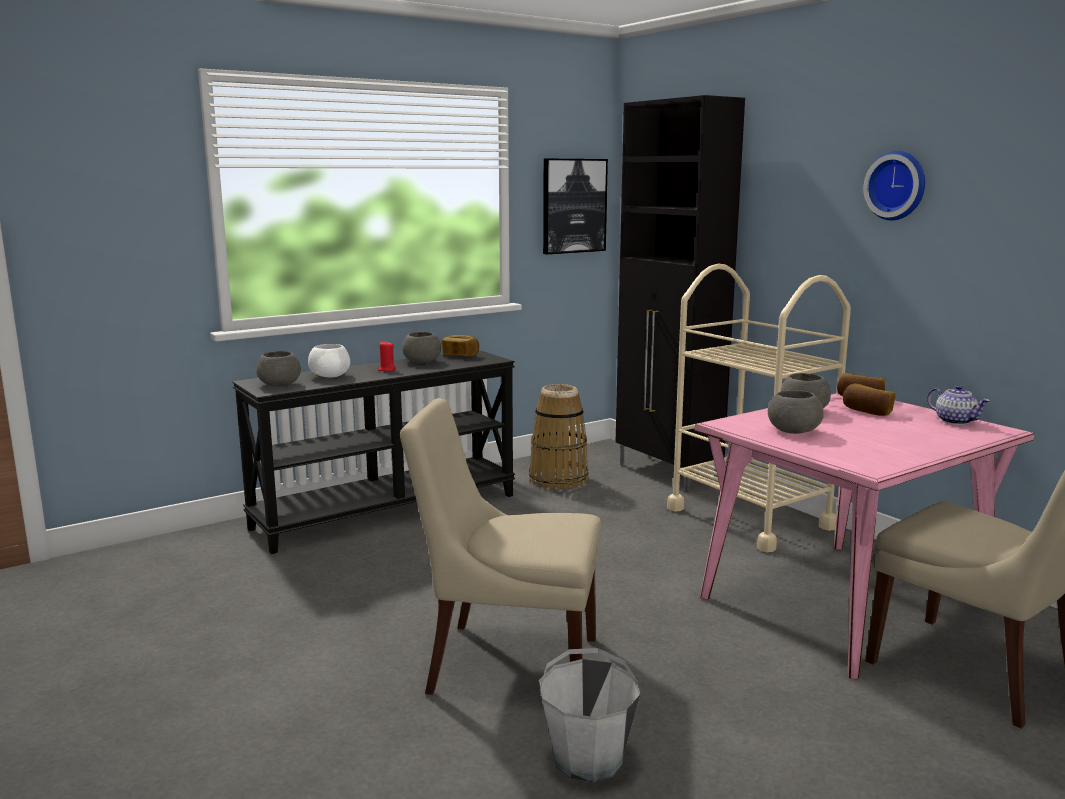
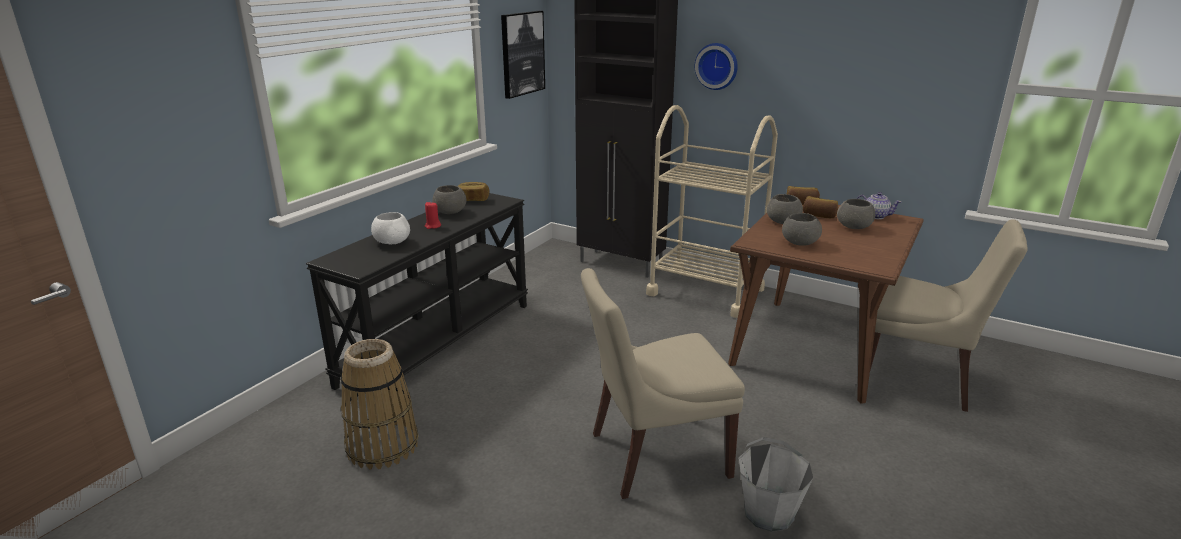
camera: 25 degrees left, 10 degrees up
(279, 385) = (359, 260): grey bowl -> grey bowl (854, 227)
(558, 479) = (547, 284): basket -> basket (382, 446)
(845, 602) = (814, 347): pink dining table -> brown dining table
(897, 185) = (813, 45): wall clock -> wall clock (717, 66)

